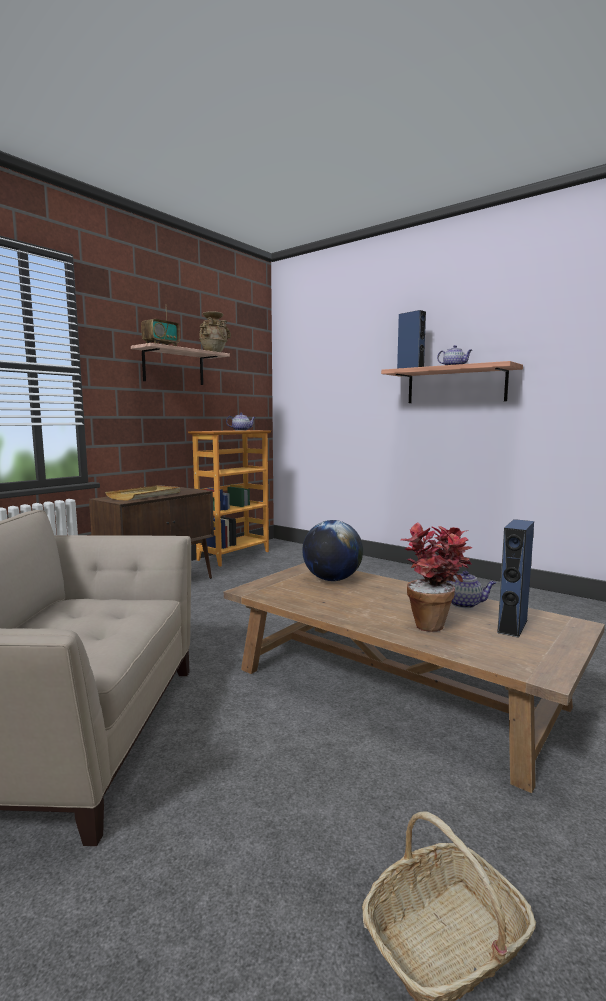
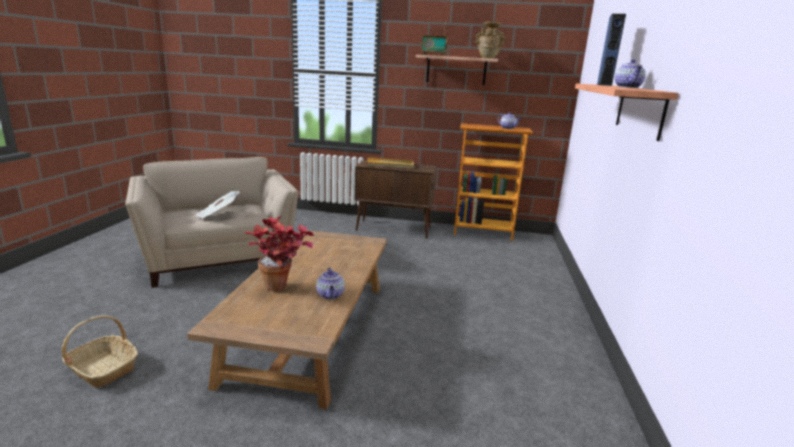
camera: 60 degrees right, 10 degrees up
(95, 626) = (217, 215): none -> newspaper
(332, 579) = (348, 250): globe -> none
(512, 626) = (294, 314): blue speaker -> none

